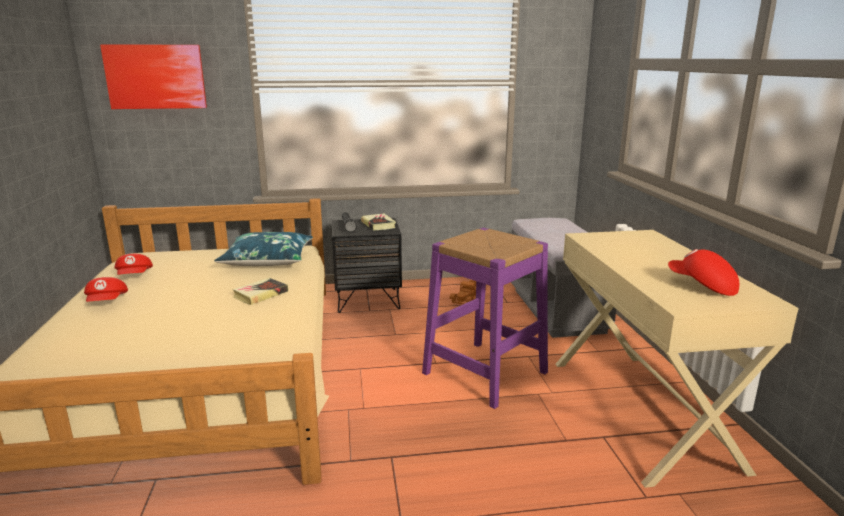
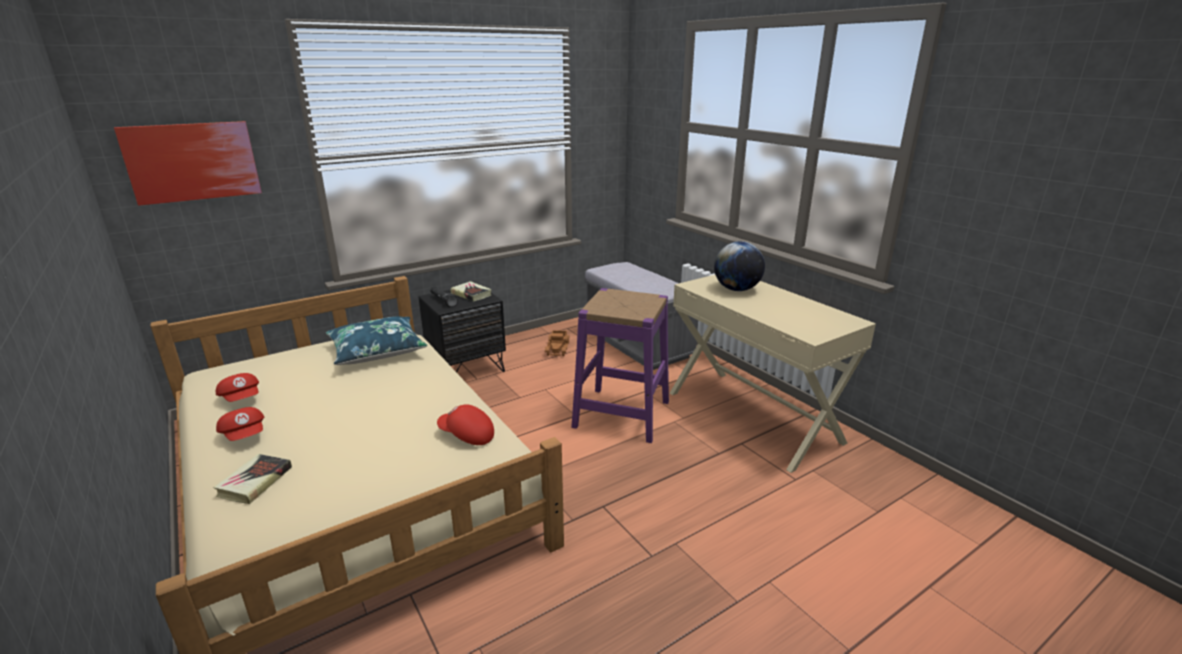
camera: 25 degrees left, 5 degrees up
(260, 294) = (410, 390): book -> book (255, 482)
(636, 247) = (736, 289): none -> globe
(702, 286) = (809, 317): red cap -> red cap (466, 436)

